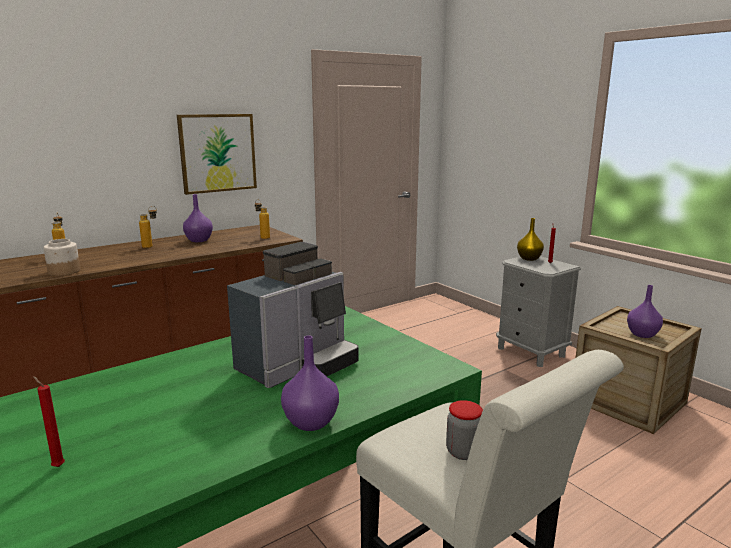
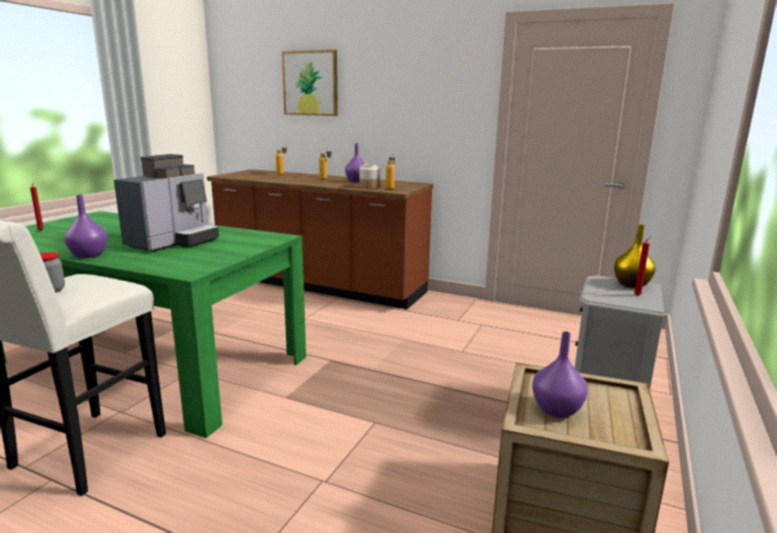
camera: 60 degrees right, 0 degrees up
(64, 271) = (252, 178): jar -> jar (369, 187)
(217, 153) = (401, 113): picture -> picture (310, 83)
(298, 365) = (173, 242): coffee machine -> coffee machine turned 75 degrees counterclockwise

